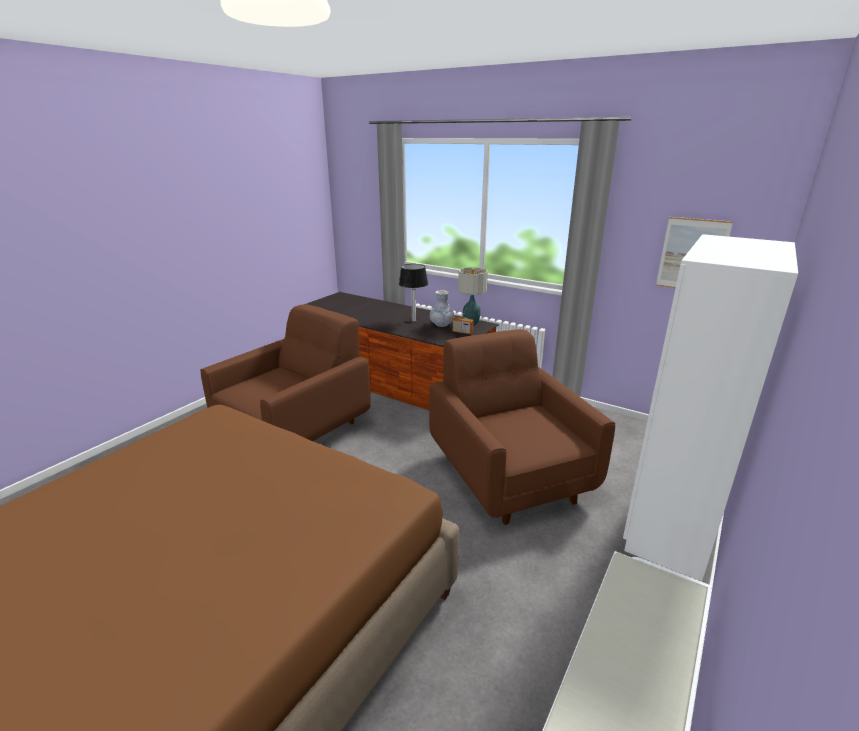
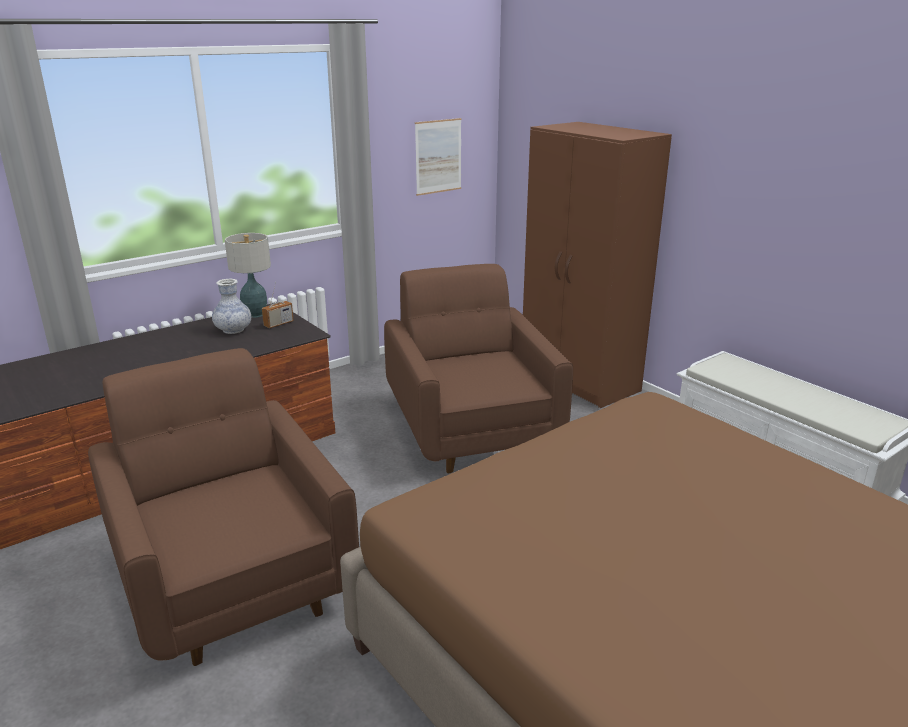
camera: 70 degrees left, 0 degrees up
(414, 320) = (192, 343): table lamp -> none
(508, 476) = (470, 430): brown armchair -> brown armchair turned 75 degrees clockwise
(670, 525) = (579, 380): white wardrobe -> brown wardrobe

